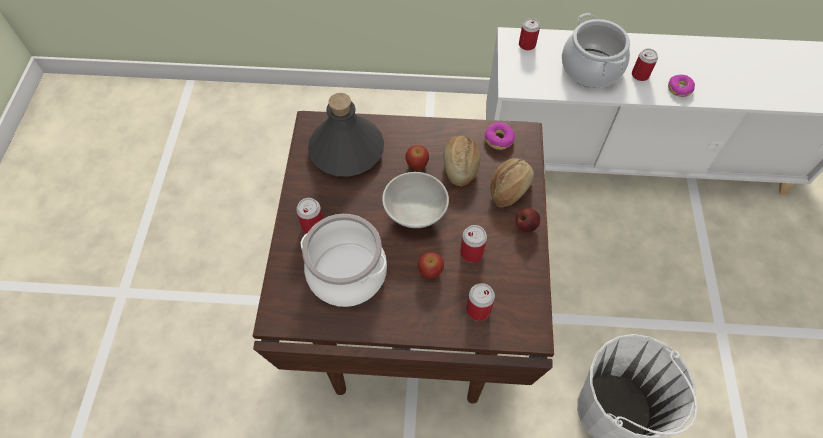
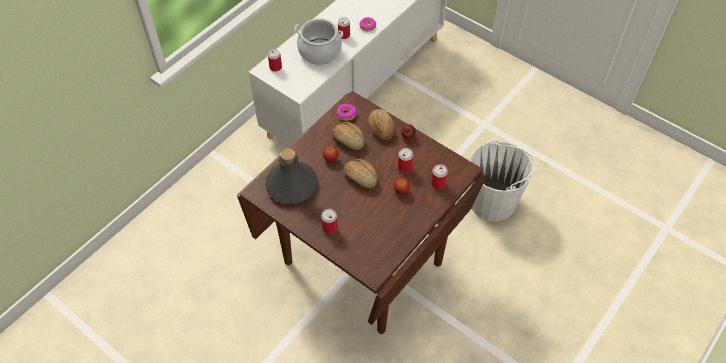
camera: 55 degrees left, 5 degrees down
(347, 273) = (372, 227): cooking pot -> none
(414, 213) = (360, 178): white bowl -> bread

